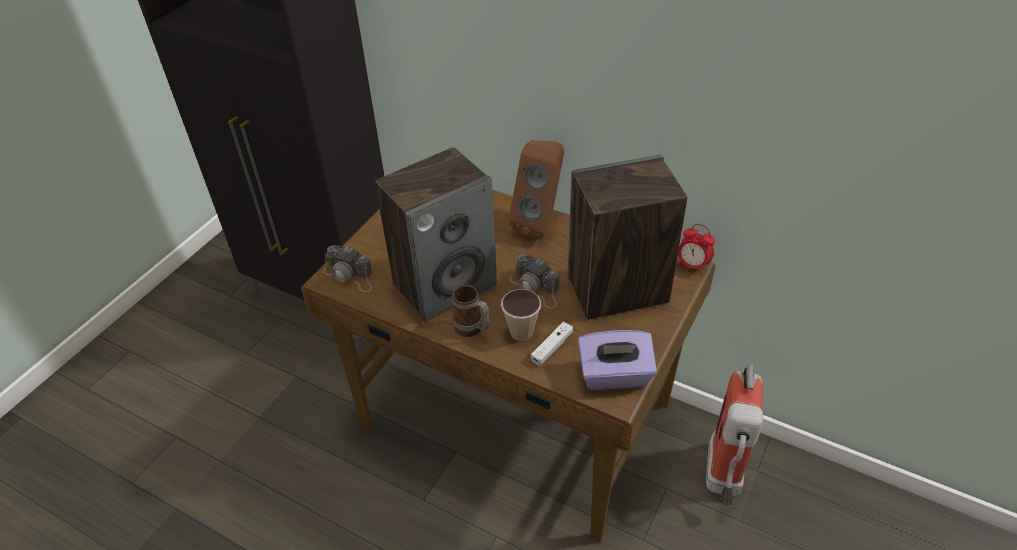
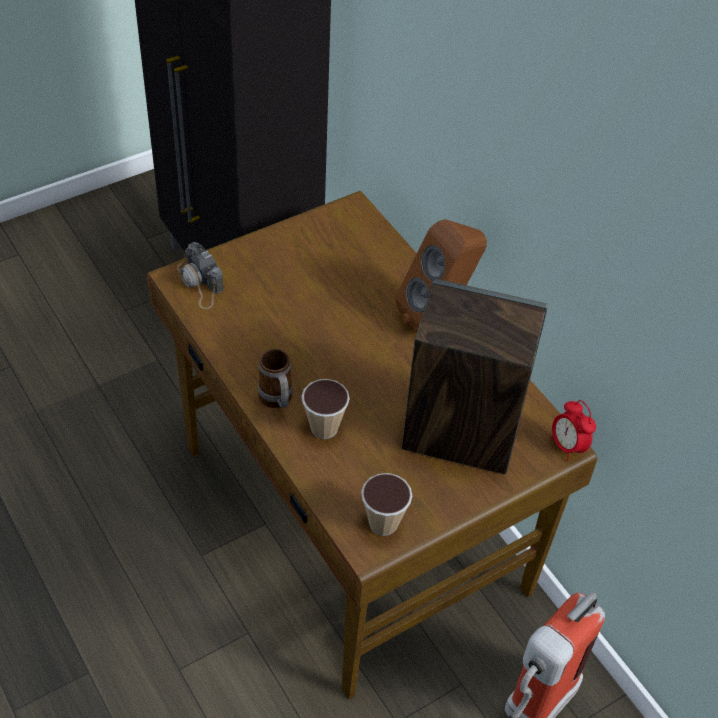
camera: 25 degrees right, 5 degrees up
(445, 284) = (286, 338): speaker -> none
(536, 288) = (375, 387): camera -> none
(552, 347) = (342, 460): white game controller -> none
(615, 376) = (383, 523): purple tissue box -> cup

